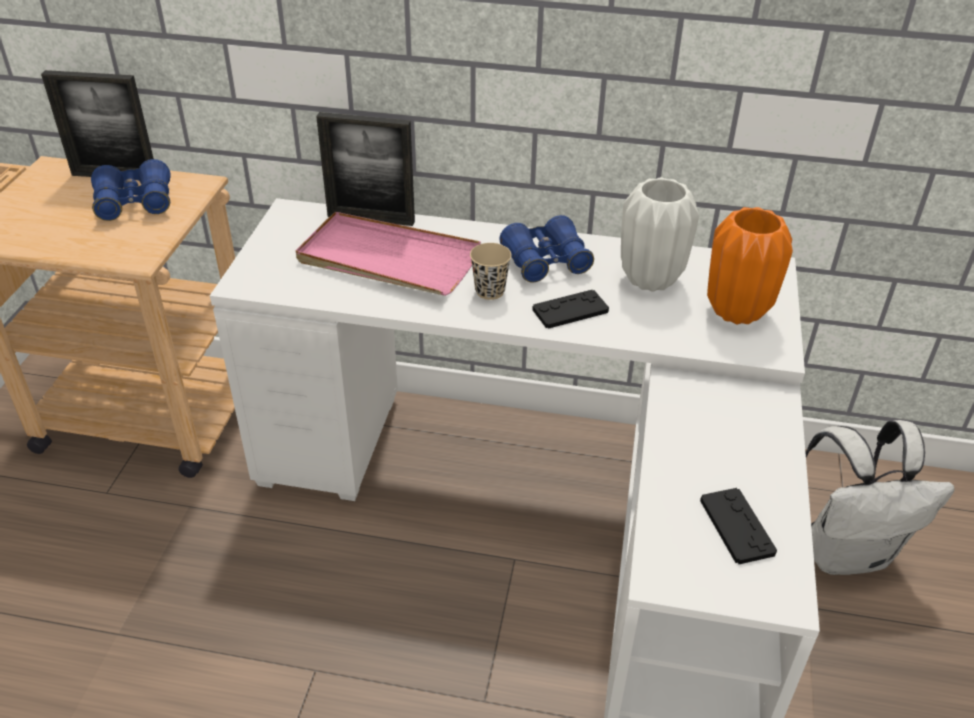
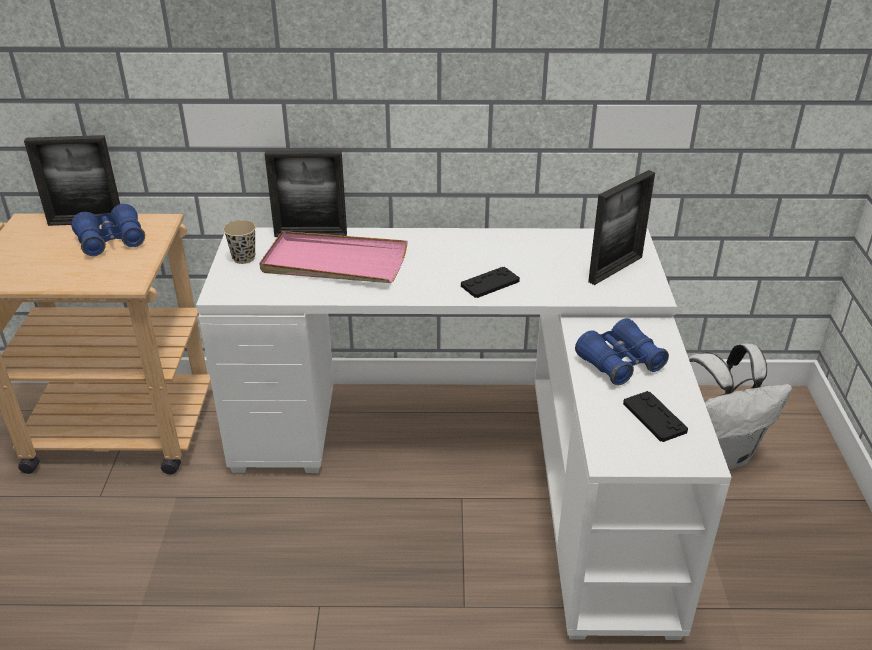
camera: 10 degrees left, 5 degrees down
(490, 291) = (423, 277): beige cup -> beige cup (243, 258)
(545, 262) = (460, 251): blue binoculars -> blue binoculars (619, 363)
(651, 278) = (545, 254): white vase -> none
(737, 310) = (615, 269): orange vase -> picture frame

